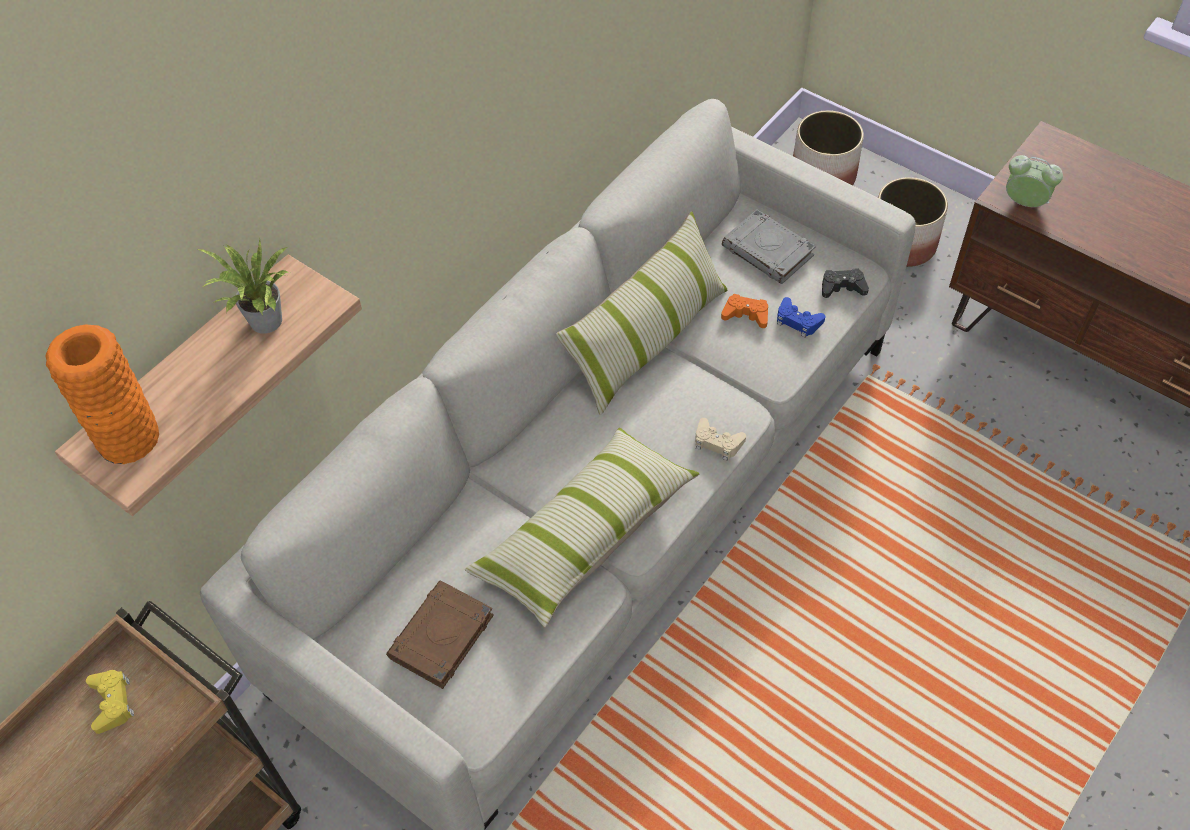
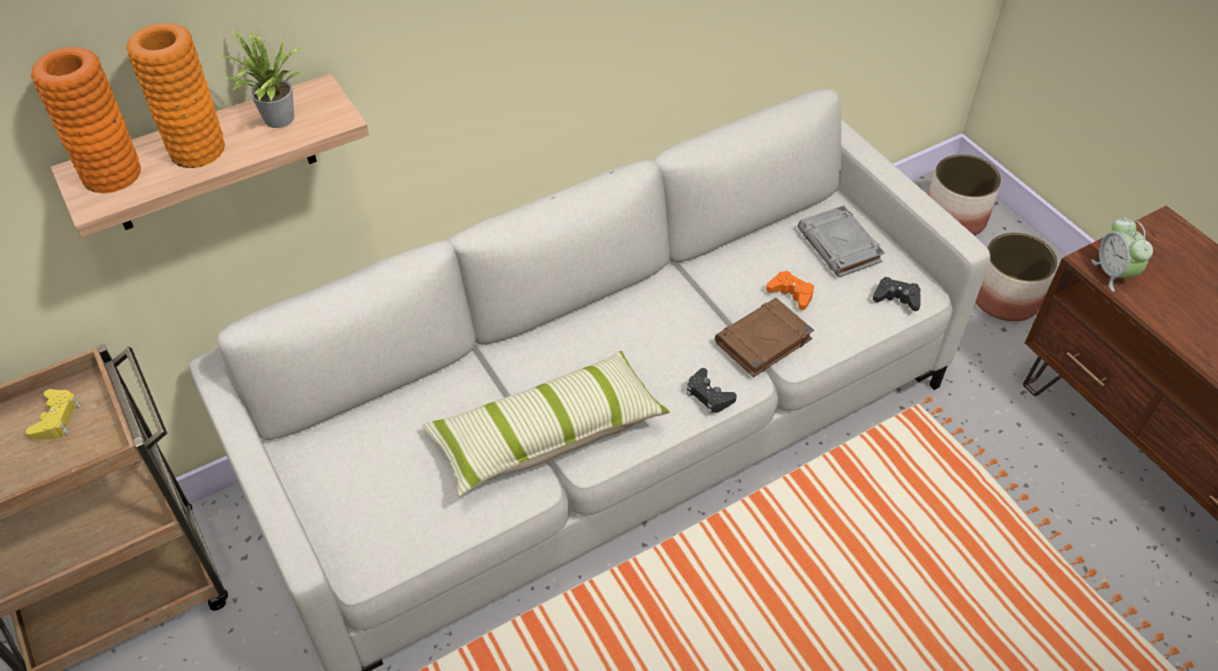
camera: 20 degrees right, 5 degrees down
(202, 382) = (197, 149): none -> orange vase
(441, 638) = (375, 477): brown book -> brown book (763, 342)
(647, 340) = (689, 287): pillow -> none
(717, 442) = (708, 395): beige game controller -> black game controller
(798, 321) = (838, 314): blue game controller -> none
(1024, 203) = (1113, 273): alarm clock -> alarm clock turned 150 degrees counterclockwise

